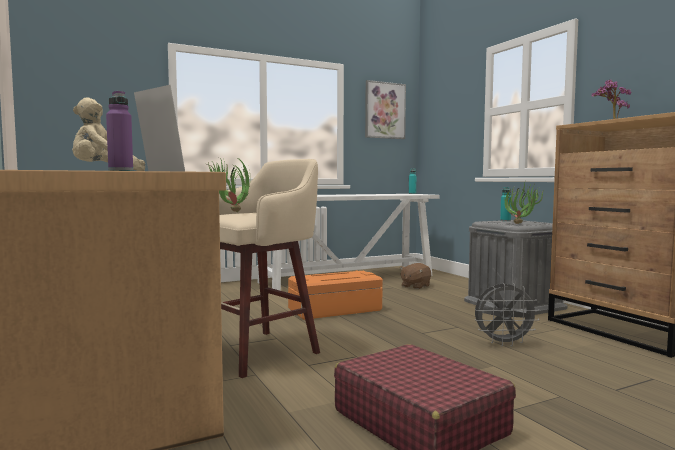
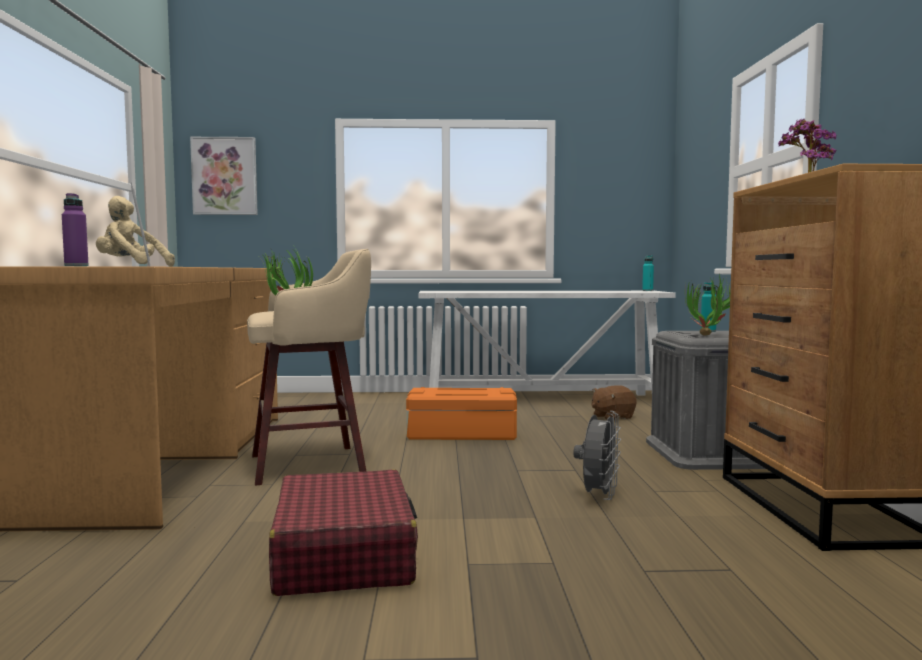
camera: 25 degrees right, 0 degrees up
(384, 110) = (618, 177): picture -> picture (225, 176)
(503, 343) = (598, 496): grey fan -> grey fan turned 90 degrees counterclockwise

